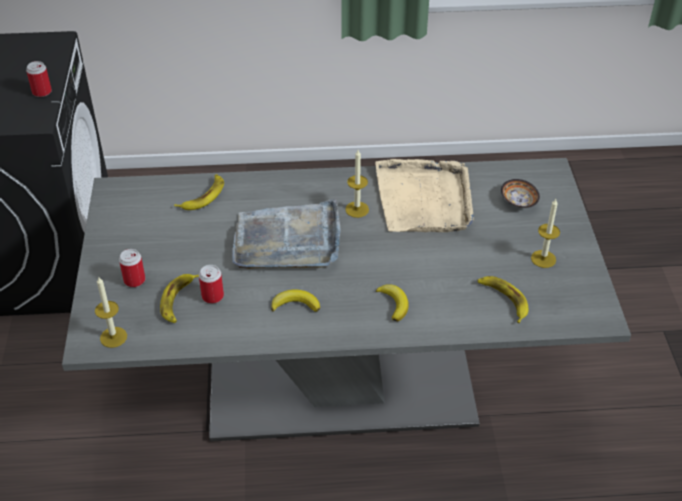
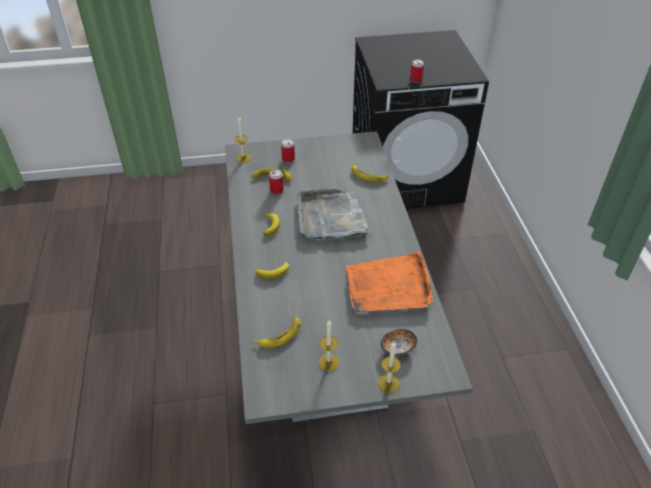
camera: 85 degrees right, 0 degrees up
(357, 209) = (369, 249): candle -> candle (388, 383)
(424, 199) = (388, 286): beige tray -> orange tray

